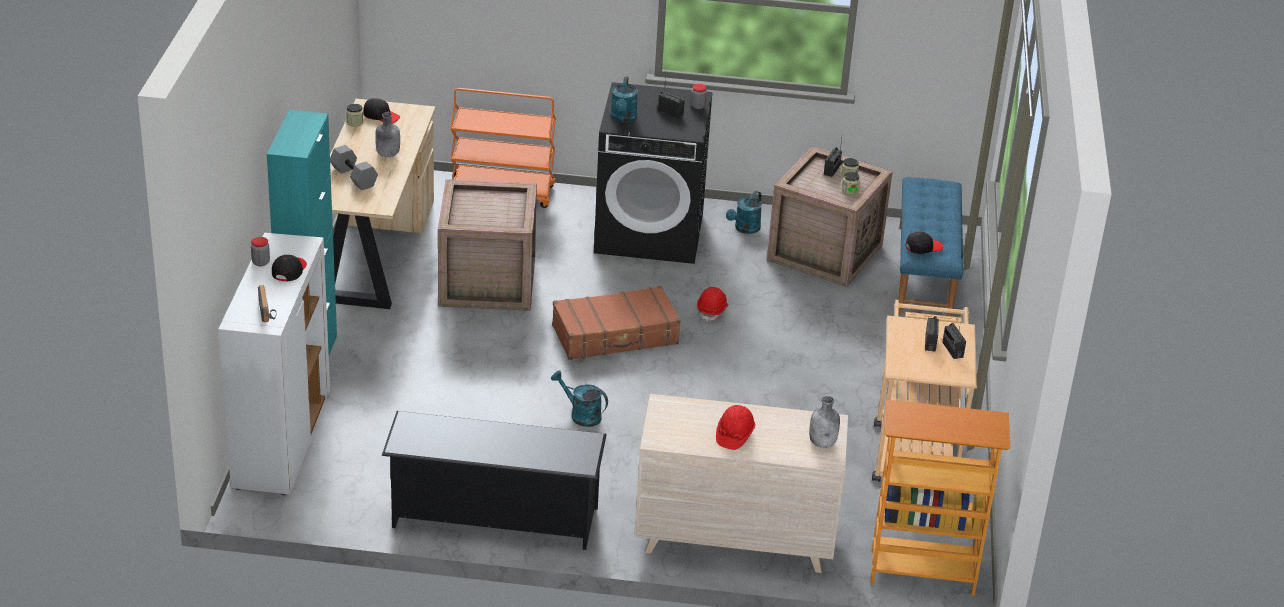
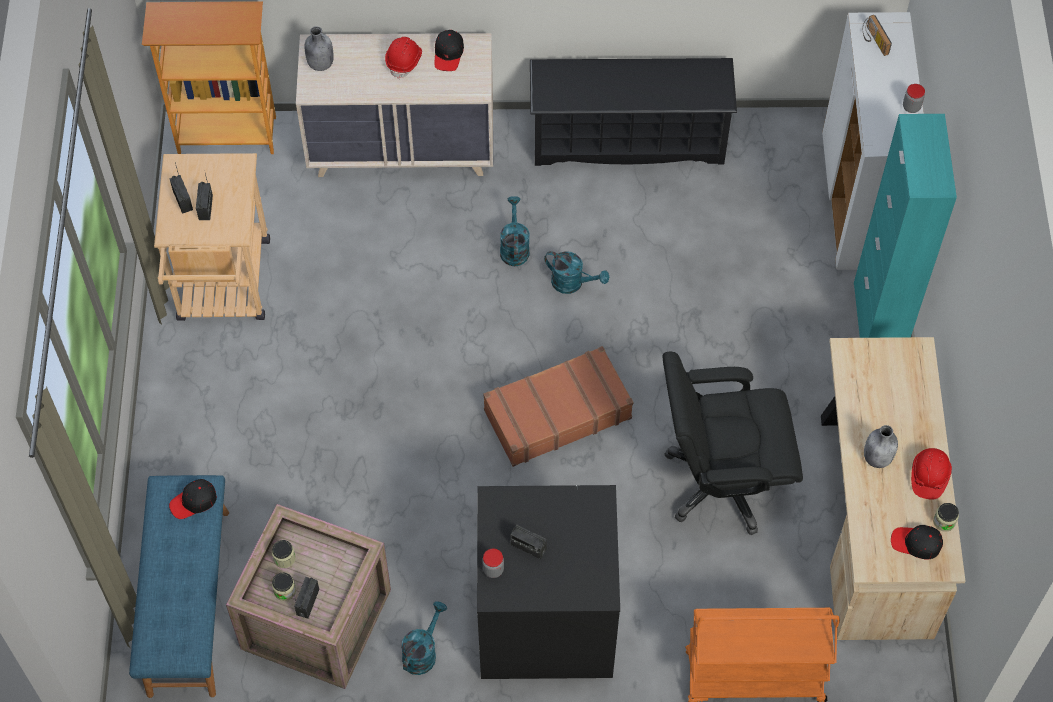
camera: 175 degrees right, 25 degrees up
(289, 271) = (877, 99): black cap -> black cap (448, 54)
(352, 177) = (902, 403): grey dumbbell -> none
(488, 283) = (721, 482): crate -> black office chair
(623, 118) = (589, 520): turquoise watering can -> turquoise watering can (514, 247)
(712, 310) = (450, 477): red hard hat -> red hard hat (928, 476)

